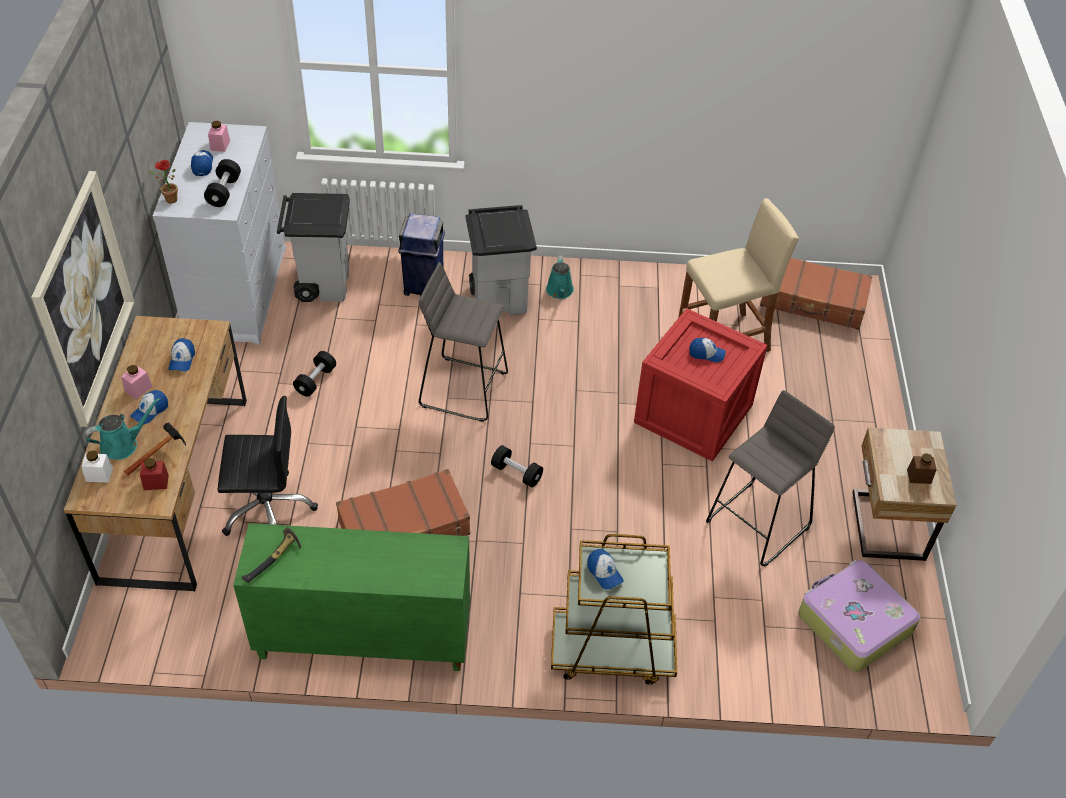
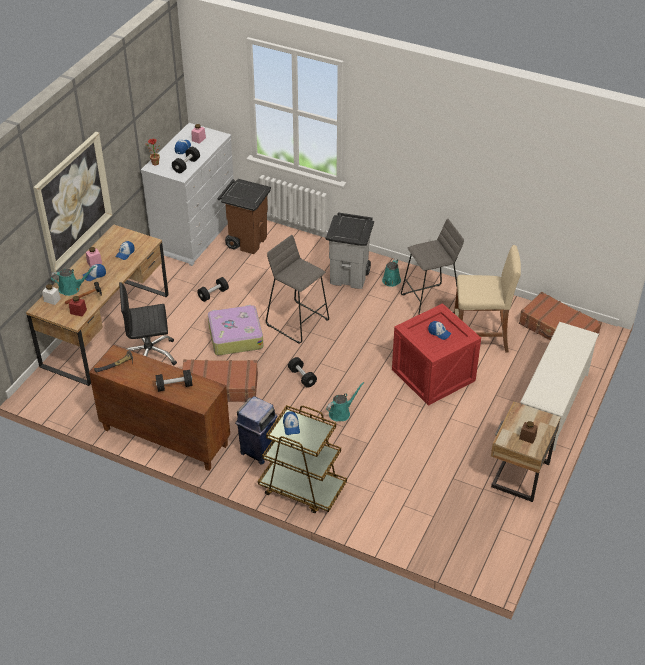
camera: 25 degrees right, 5 degrees down
(268, 509) = (149, 355): black office chair -> black office chair turned 150 degrees clockwise
(322, 284) = (247, 241): grey trash can -> brown trash can
(362, 639) = (164, 437): green cabinet -> brown cabinet
(389, 564) = (174, 386): none -> black dumbbell
(423, 286) = (307, 257): blue trash can -> blue trash can (258, 450)
(601, 511) = (341, 412): none -> turquoise watering can
(758, 524) = (435, 449): grey stool -> grey stool (430, 303)
(853, 622) = (461, 521): suitcase -> suitcase (235, 336)
(868, 410) = (552, 405): none -> white shoe rack

